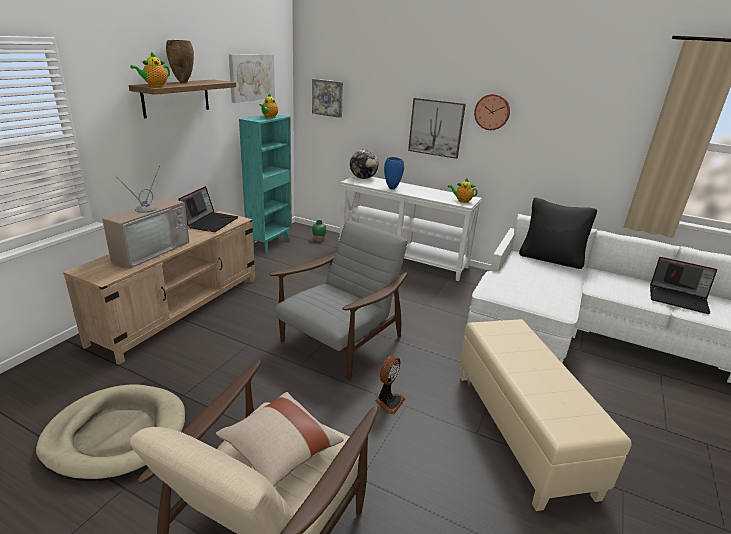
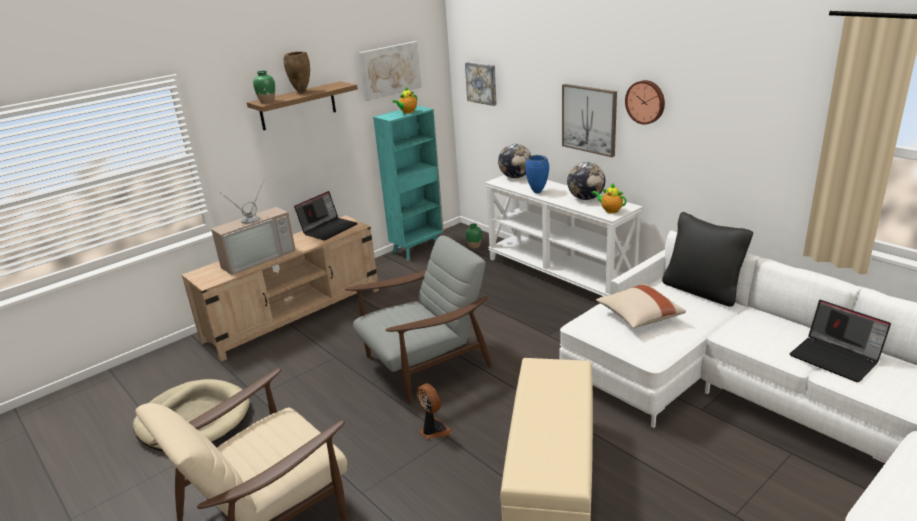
camera: 25 degrees right, 0 degrees up
(154, 86) = (267, 101): teapot -> green vase
(279, 450) = (269, 445): beige pillow -> beige pillow (638, 317)
(388, 401) = (433, 430): fan -> fan turned 90 degrees counterclockwise
(434, 193) = (585, 198): none -> globe

